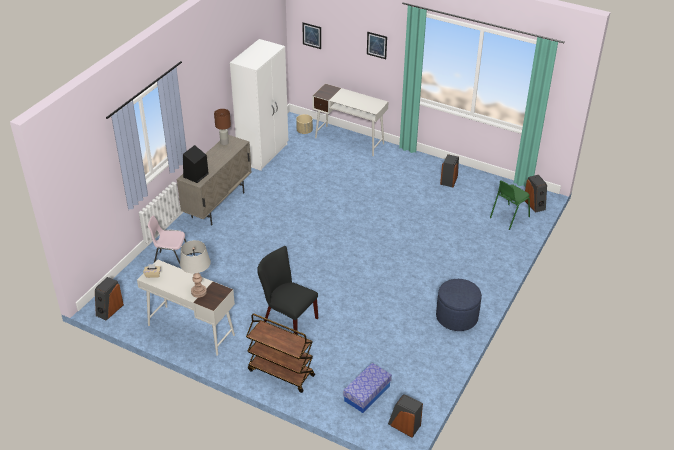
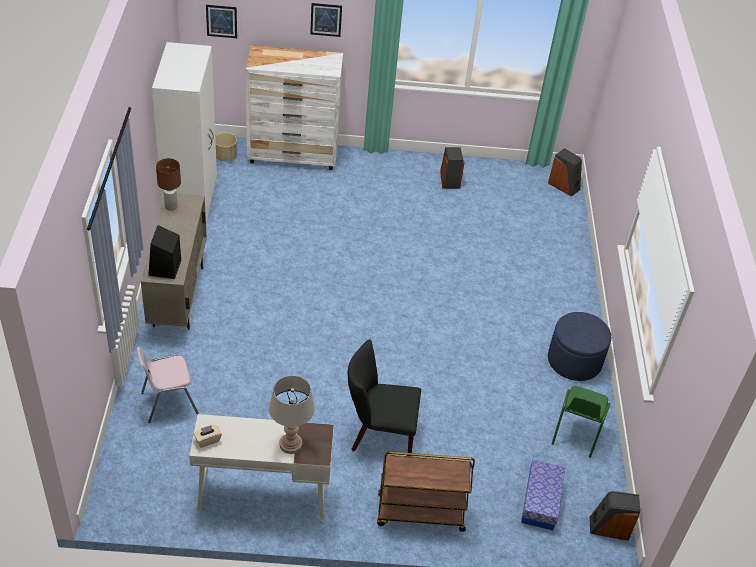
camera: 30 degrees left, 5 degrees up
(109, 310) = (126, 506): speaker -> none
(349, 140) = (293, 156): white desk -> white dresser
(508, 217) = (547, 211): green chair -> green chair (576, 433)

